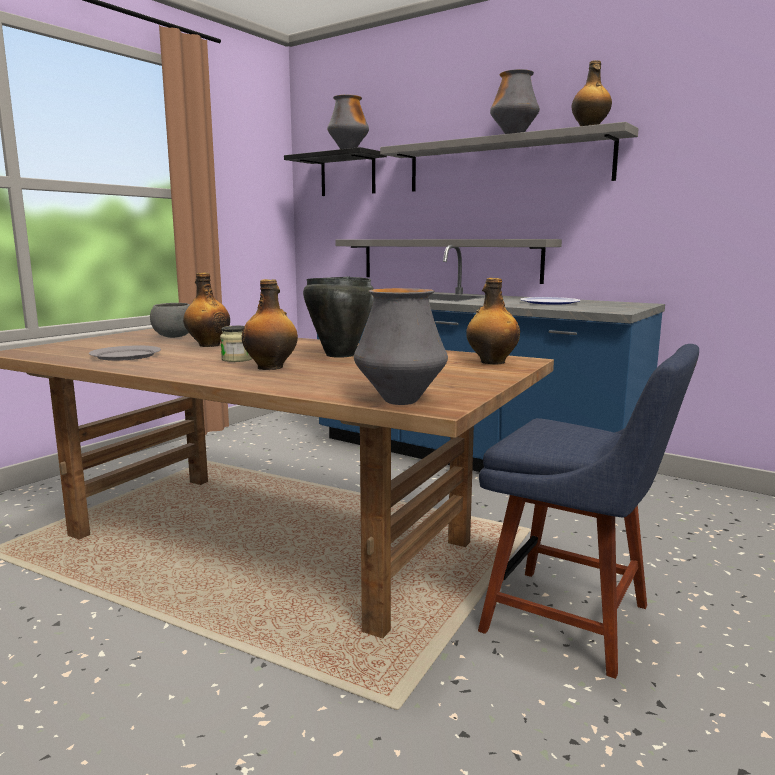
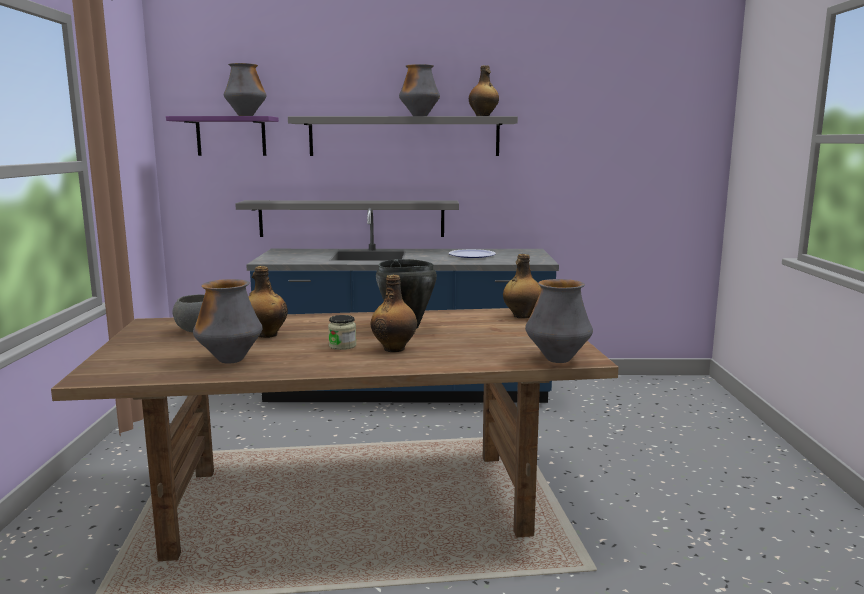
camera: 35 degrees left, 0 degrees up
(126, 356) = (230, 360): grey plate -> vase
(348, 175) = (231, 136): black shelf -> purple shelf
(575, 621) = (615, 485): blue chair -> none

